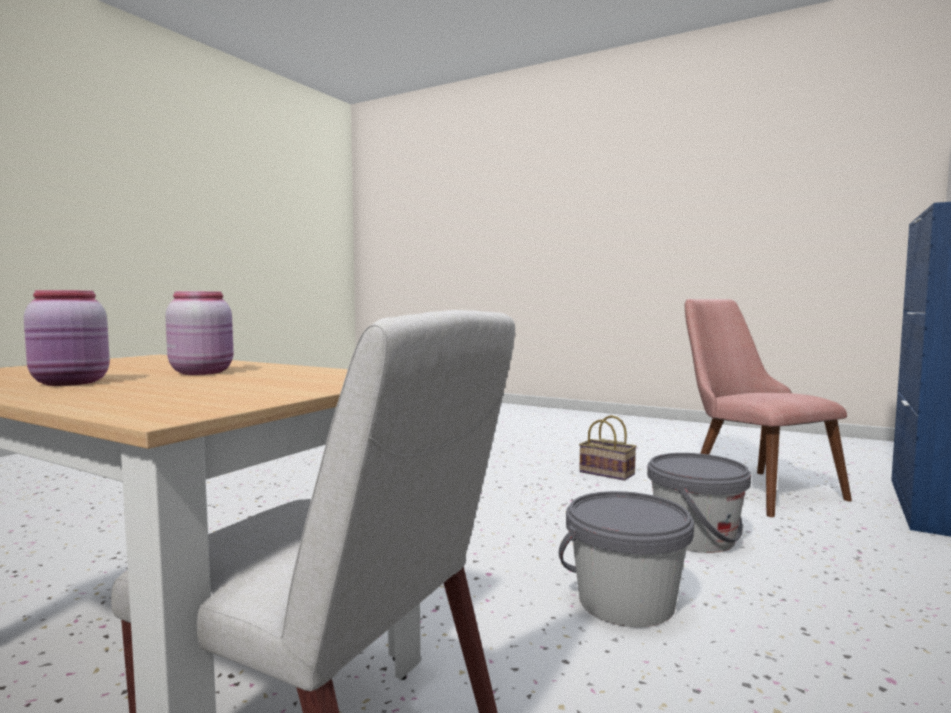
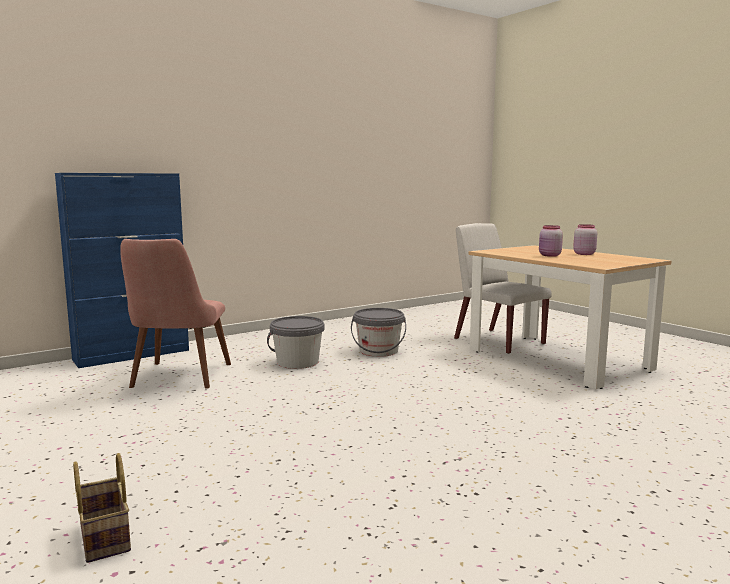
camera: 155 degrees left, 5 degrees up
(608, 473) = (239, 408): basket -> basket (103, 537)

